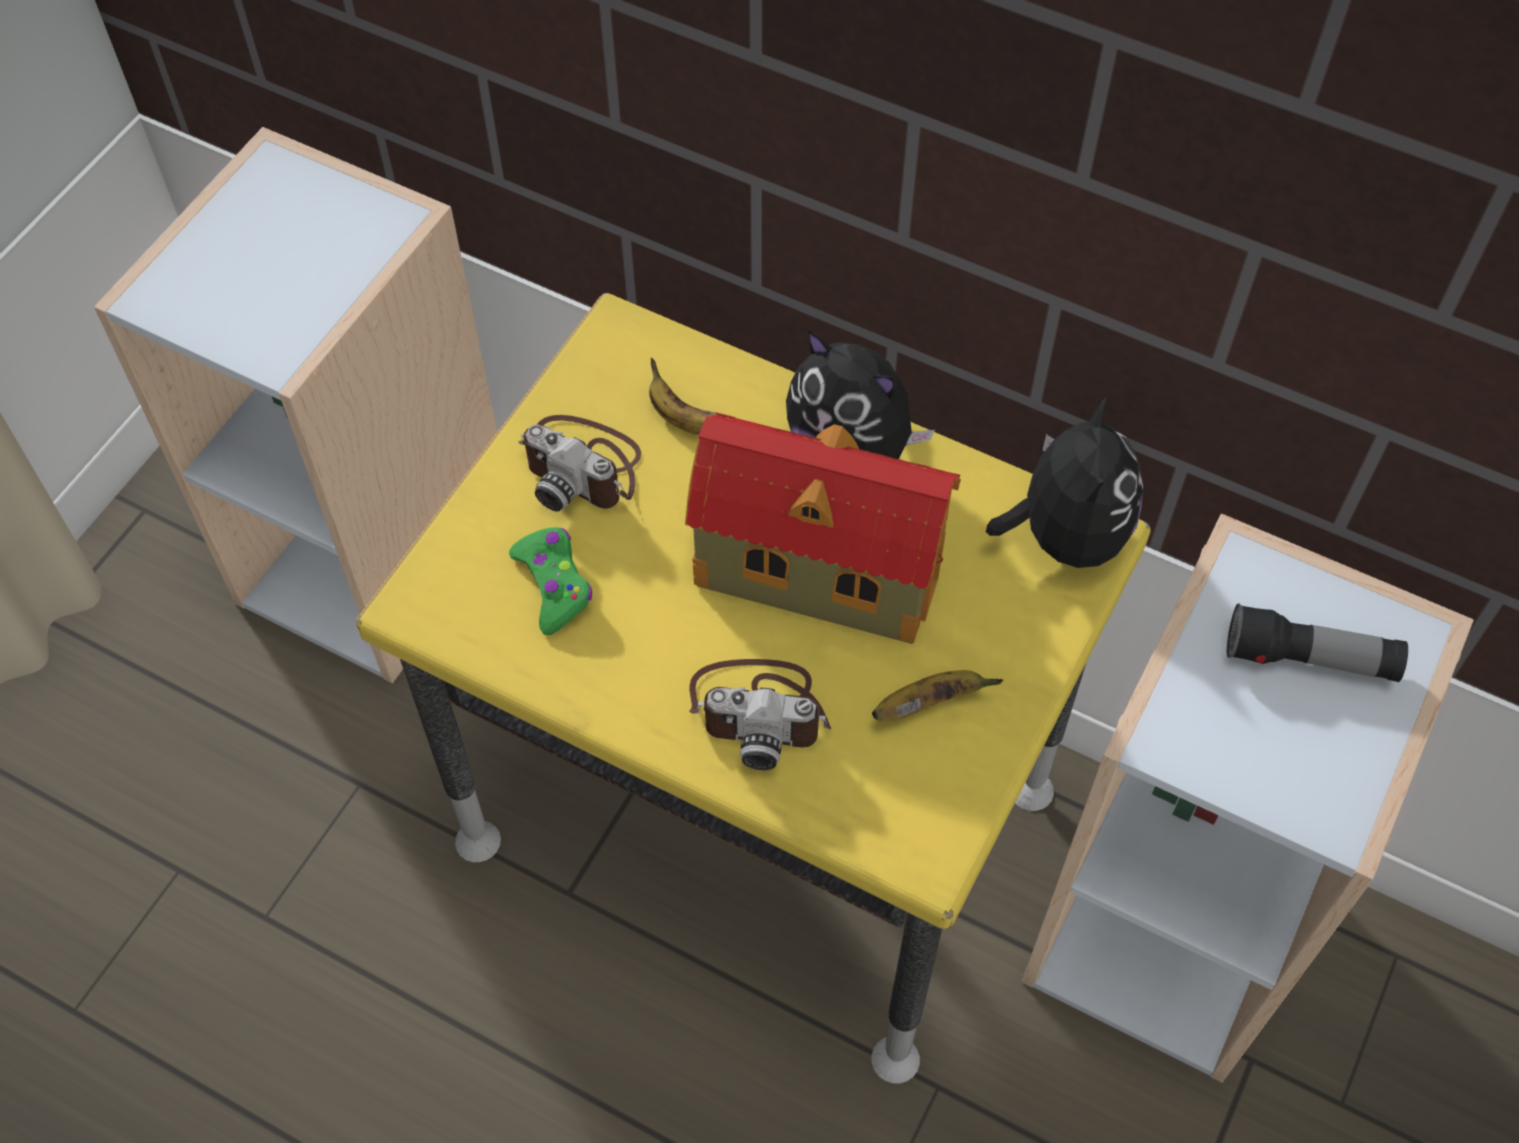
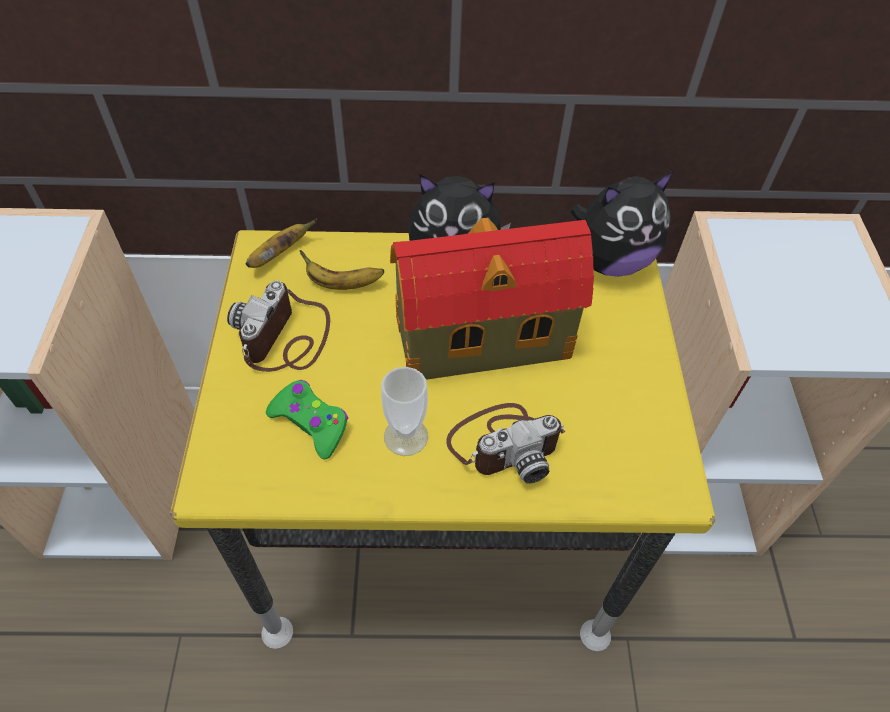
camera: 30 degrees left, 5 degrees down
(583, 466) = (286, 338): camera -> camera turned 105 degrees clockwise
(651, 650) = (406, 436): none -> cup
(929, 703) = (605, 390): banana -> banana (279, 254)
(1064, 535) = (611, 261): plush toy -> plush toy turned 90 degrees clockwise
(1309, 659) = (802, 267): flashlight -> none

